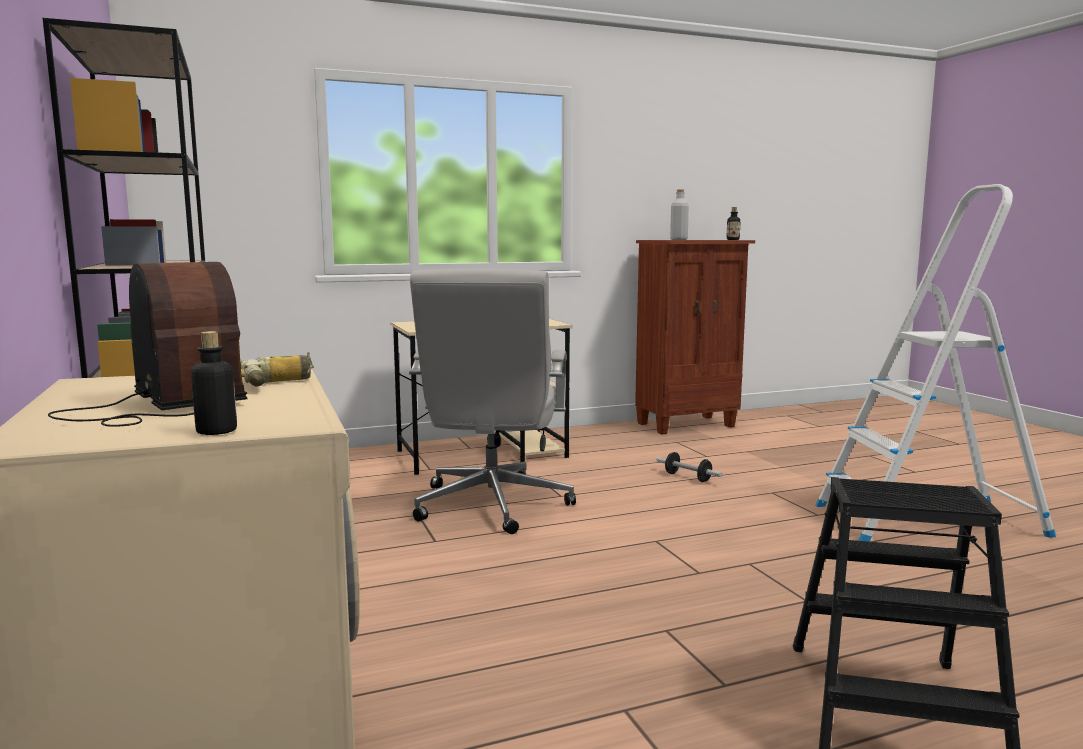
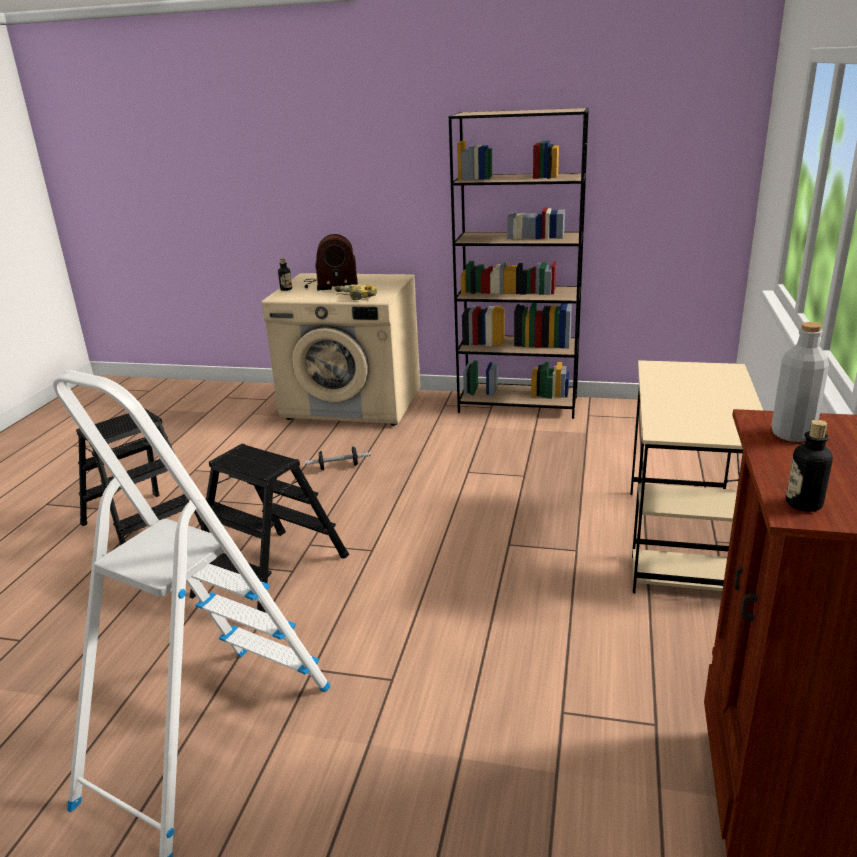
camera: 125 degrees right, 15 degrees up
(492, 503) = (519, 508): grey office chair -> none
(688, 477) = (491, 645): dumbbell -> dumbbell (339, 467)
(772, 570) = (272, 575): none -> black step ladder

